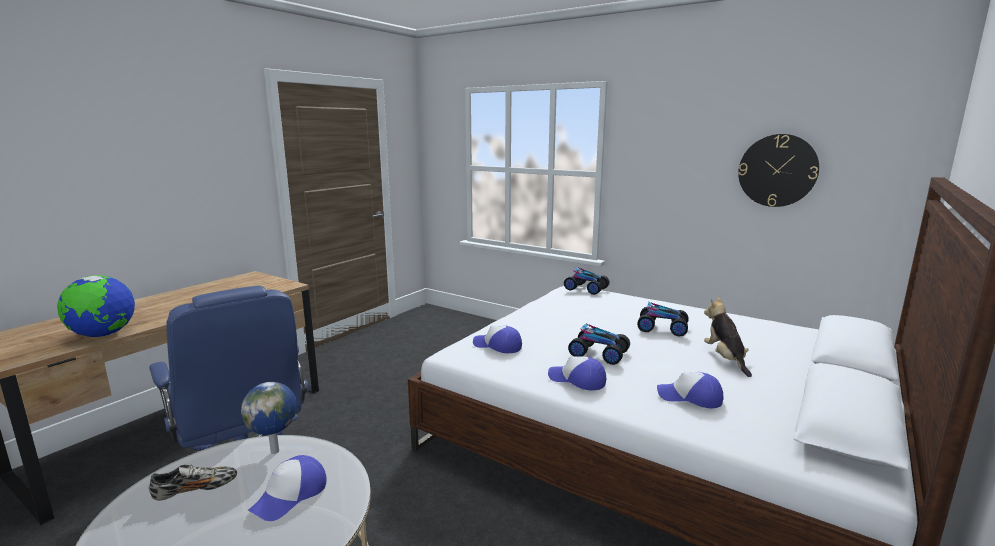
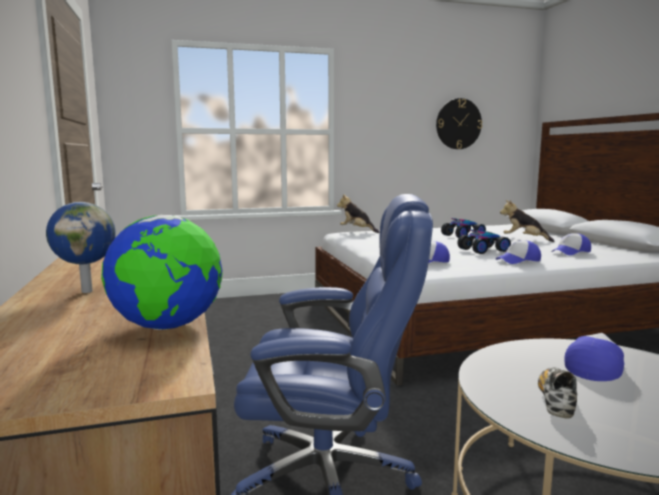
camera: 50 degrees left, 5 degrees down
(276, 451) = (503, 361): globe -> globe (87, 291)
(290, 496) = (595, 366): cap -> cap turned 120 degrees counterclockwise
(586, 289) = (357, 230): toy car -> plush toy

